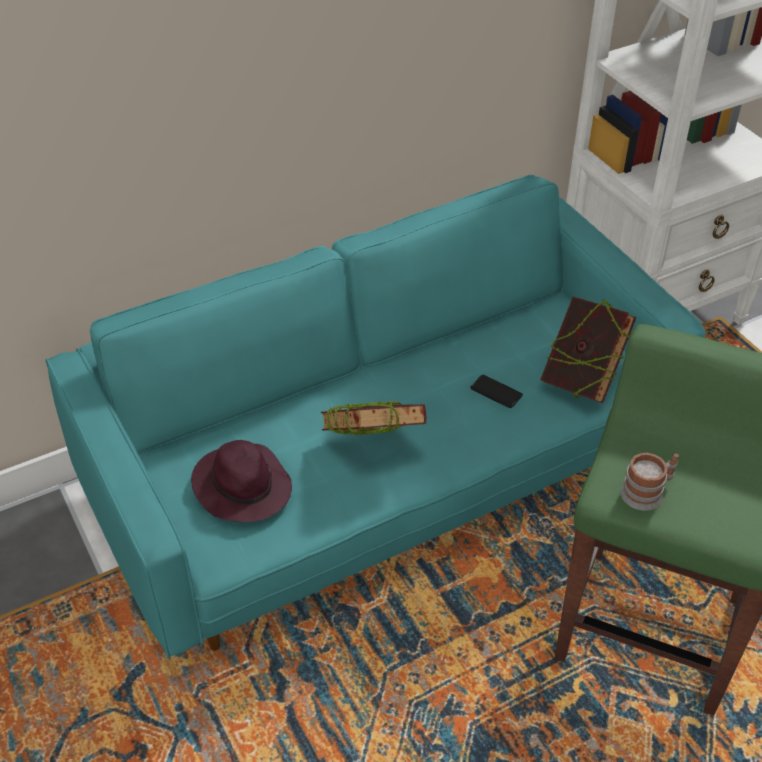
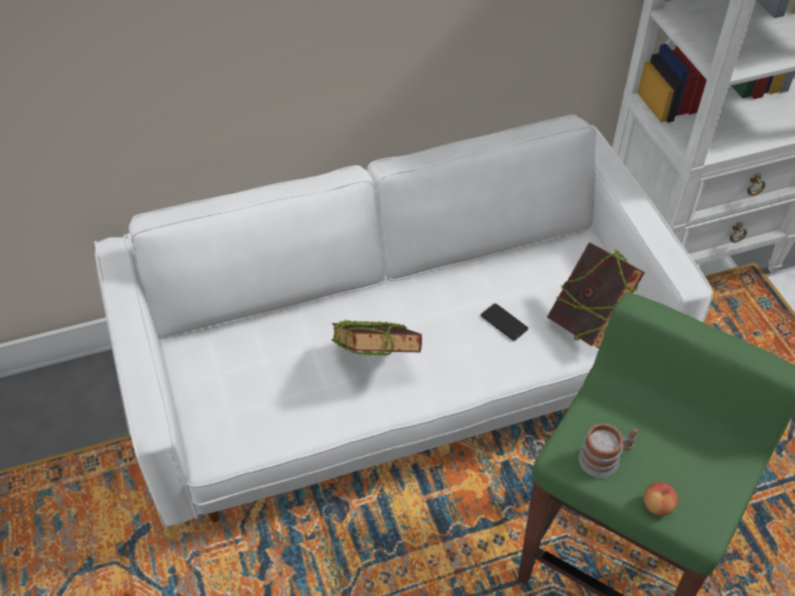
camera: 10 degrees right, 5 degrees up
(241, 486) = (249, 383): purple hat -> none
(381, 474) = (397, 376): turquoise sofa -> white sofa
(711, 529) = (657, 506): none -> apple

